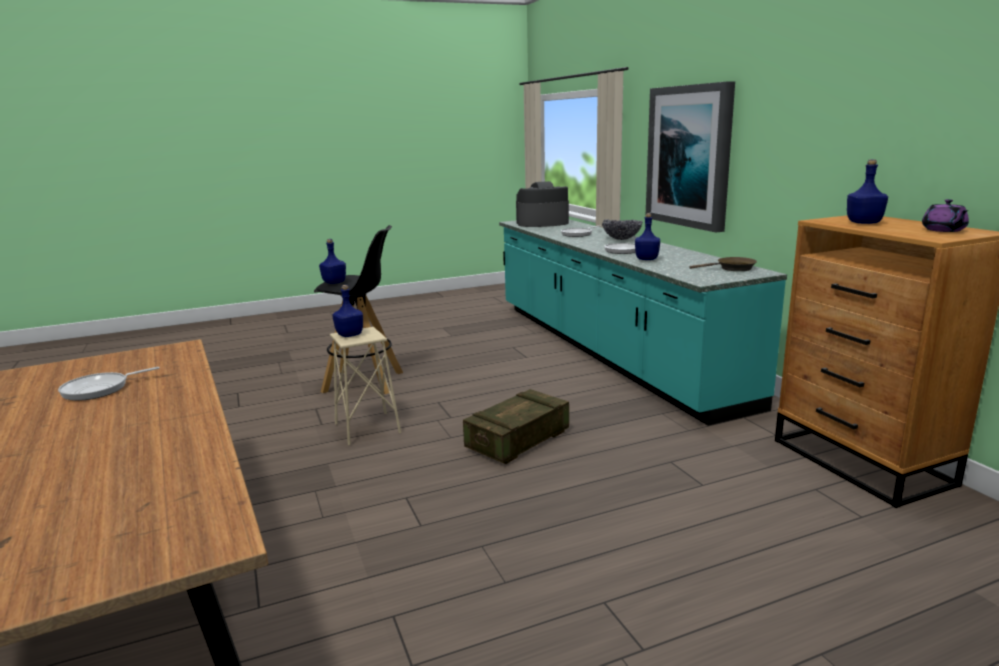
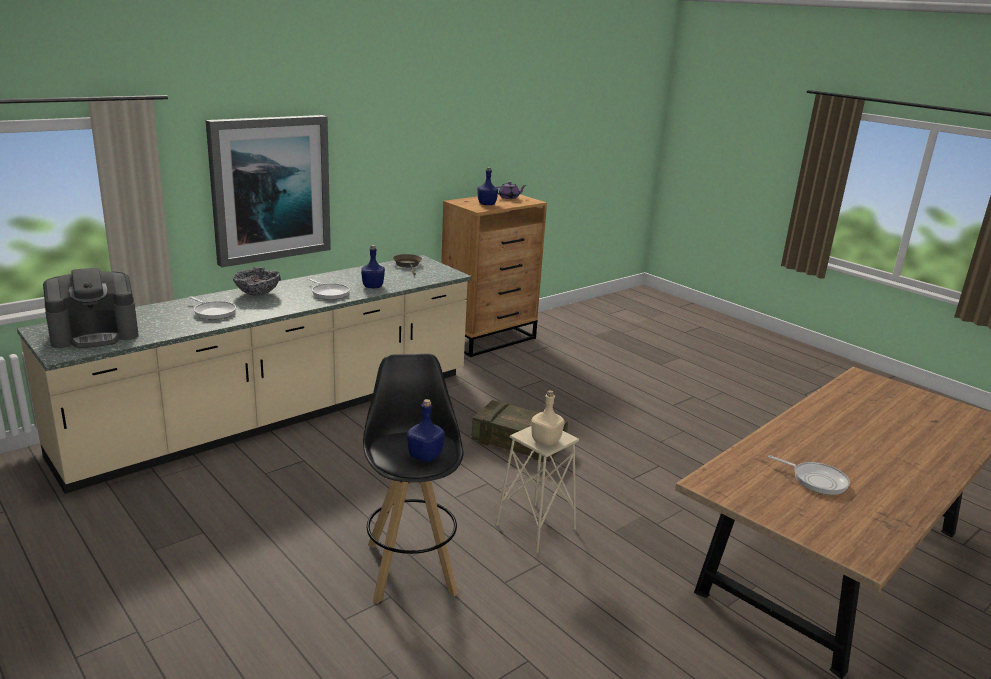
camera: 110 degrees left, 5 degrees up
(350, 335) = (546, 441): blue bottle -> beige bottle
(542, 223) = (95, 334): coffee machine -> coffee machine turned 90 degrees counterclockwise
(607, 350) = (279, 414): turquoise counter -> beige counter

